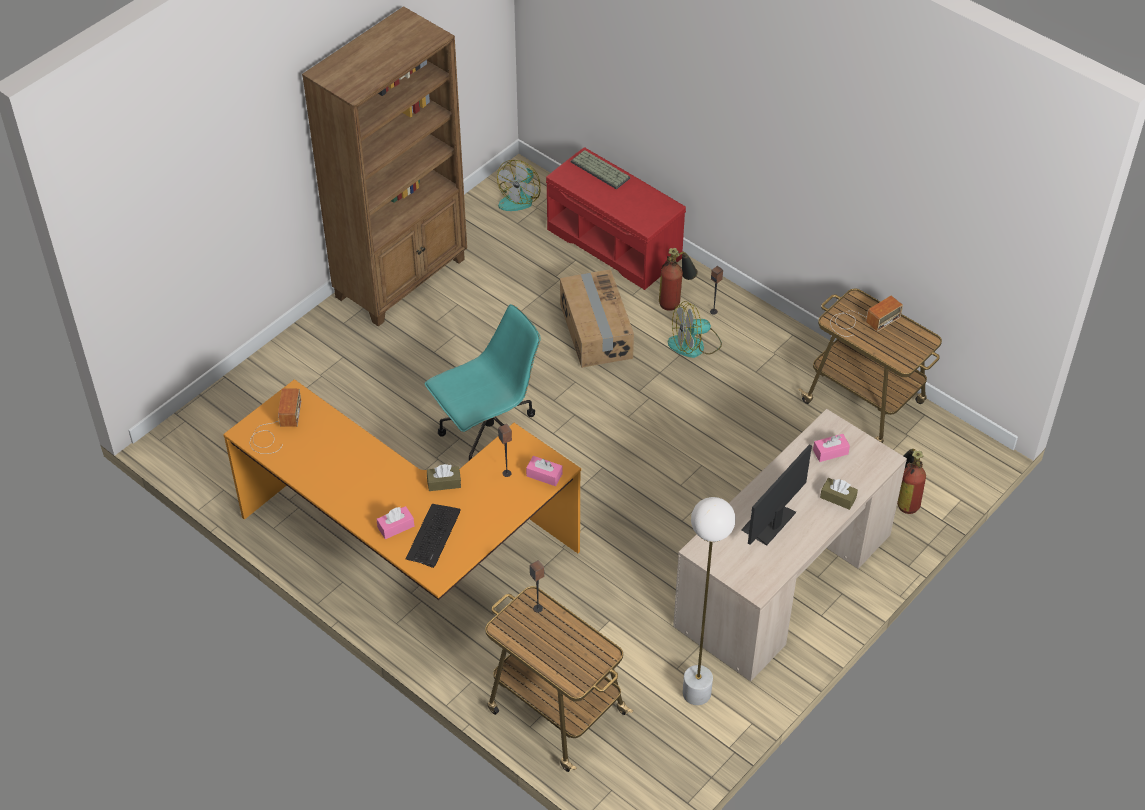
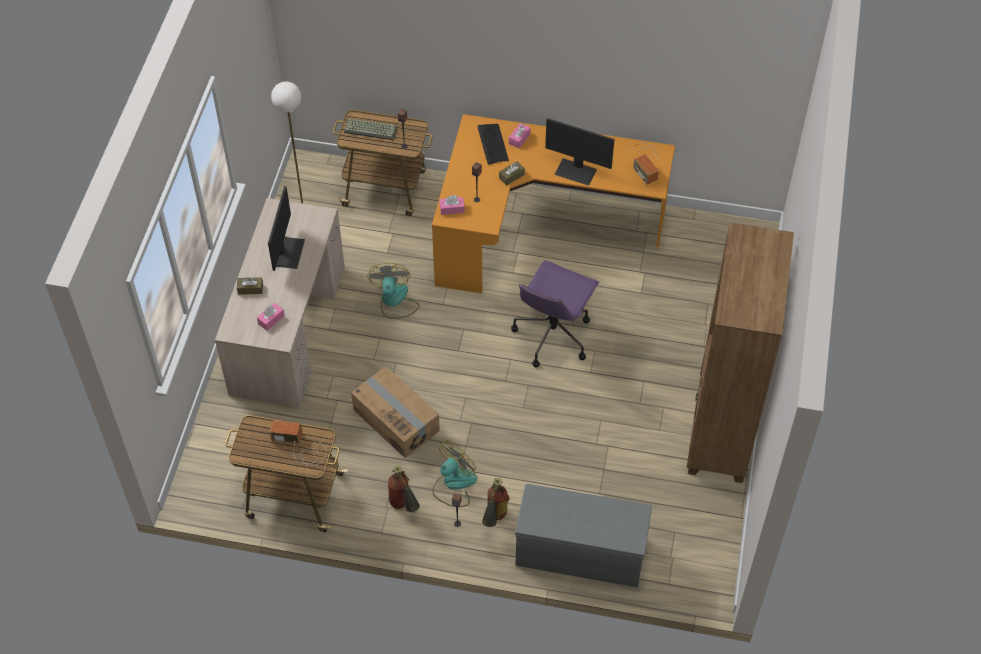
camera: 150 degrees right, 5 degrees up
(364, 454) = (576, 171): none -> monitor
(488, 437) = (552, 335): turquoise office chair -> purple office chair
(520, 197) = (692, 560): fan -> fan (395, 301)
(595, 331) = (538, 458): cardboard box -> cardboard box (396, 420)
(599, 170) = (612, 533): keyboard -> keyboard (371, 129)
(615, 243) = (579, 552): red bench -> grey bench
(862, 321) = (299, 447): radio -> radio turned 75 degrees clockwise
(905, 498) = (228, 428): fire extinguisher -> fire extinguisher (403, 507)

